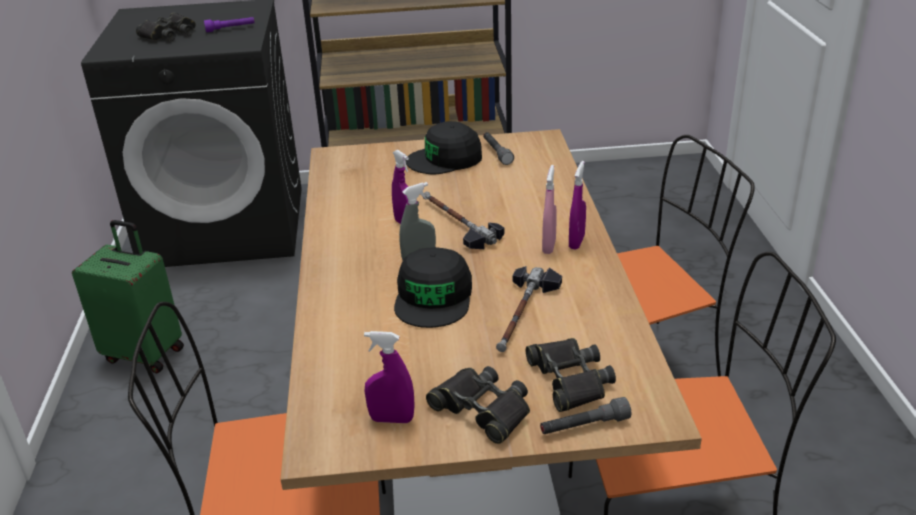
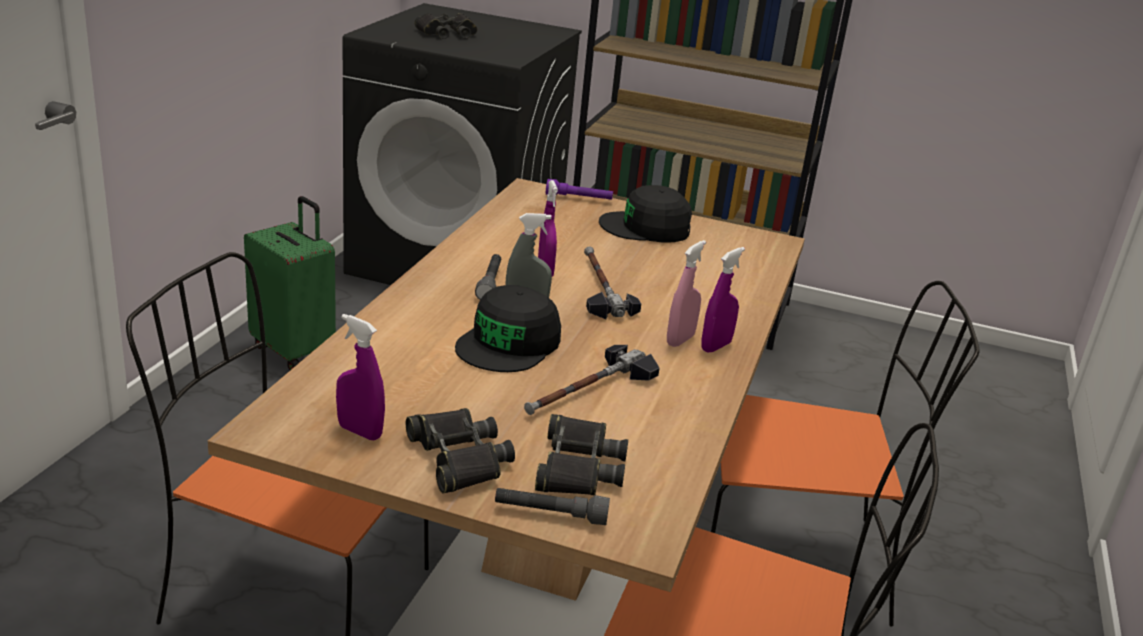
camera: 20 degrees right, 5 degrees down
(230, 29) = (510, 44): purple flashlight -> purple flashlight (578, 198)
(496, 153) = (708, 239): grey flashlight -> grey flashlight (490, 284)

